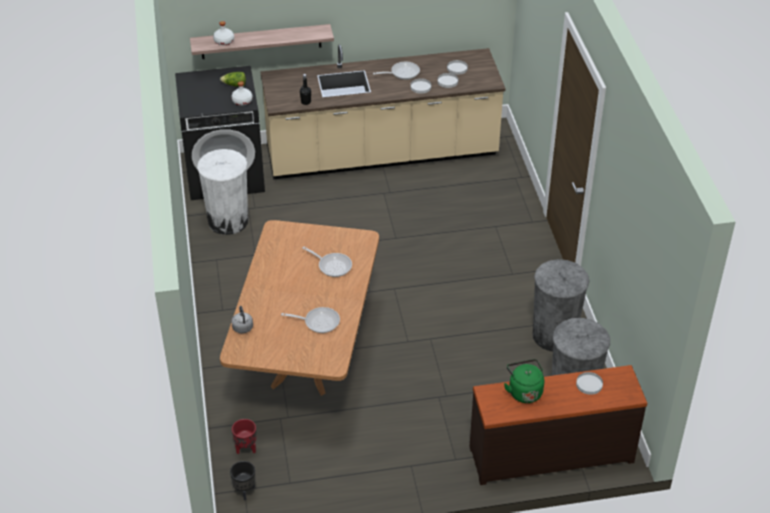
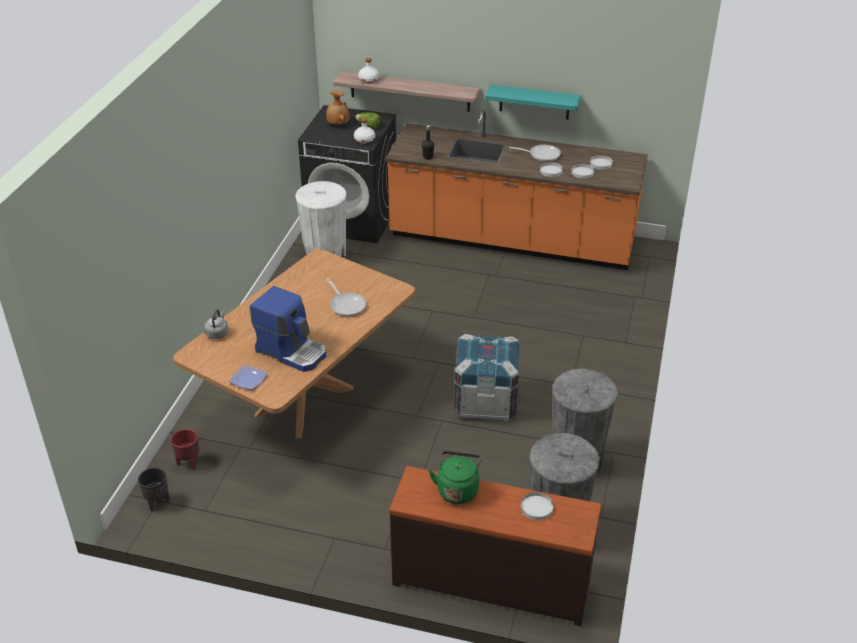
camera: 25 degrees right, 5 degrees down
(204, 91) = (338, 124): none -> brown vase
(302, 359) = (248, 380): none -> plate
(318, 322) = (292, 351): frying pan -> coffee machine
(382, 26) = (534, 102): none -> turquoise shelf
(382, 154) = (512, 240): beige counter -> orange counter
(454, 310) = (485, 401): none -> crate

